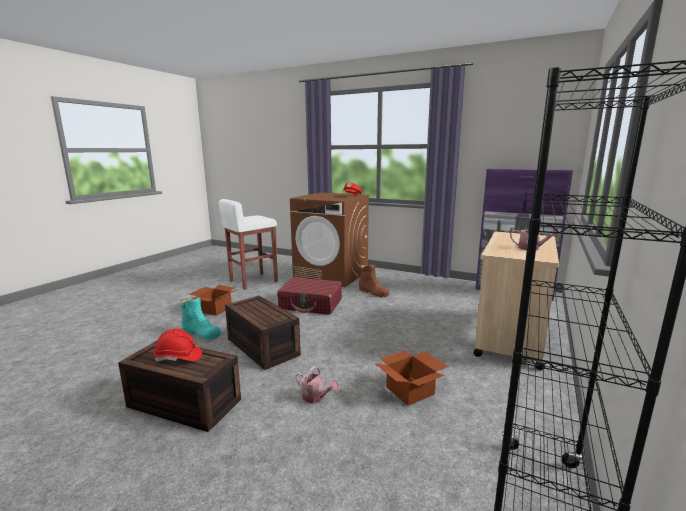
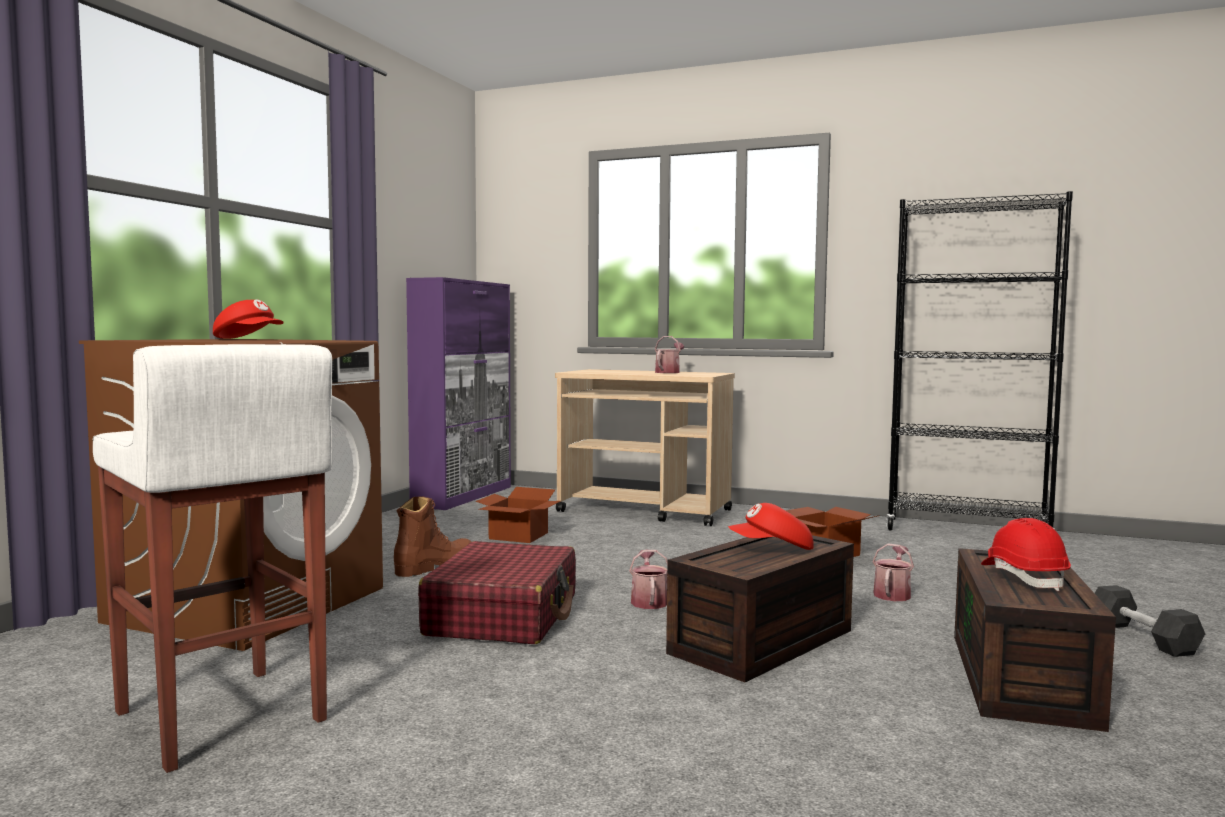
camera: 95 degrees left, 10 degrees down
(195, 486) = (1142, 638): none -> grey dumbbell
(201, 333) = (728, 724): turquoise boot -> none
(215, 309) = (532, 740): cardboard box -> cardboard box (517, 536)
(261, 312) = (772, 549): none -> red cap
(320, 328) = (648, 601): none -> watering can

